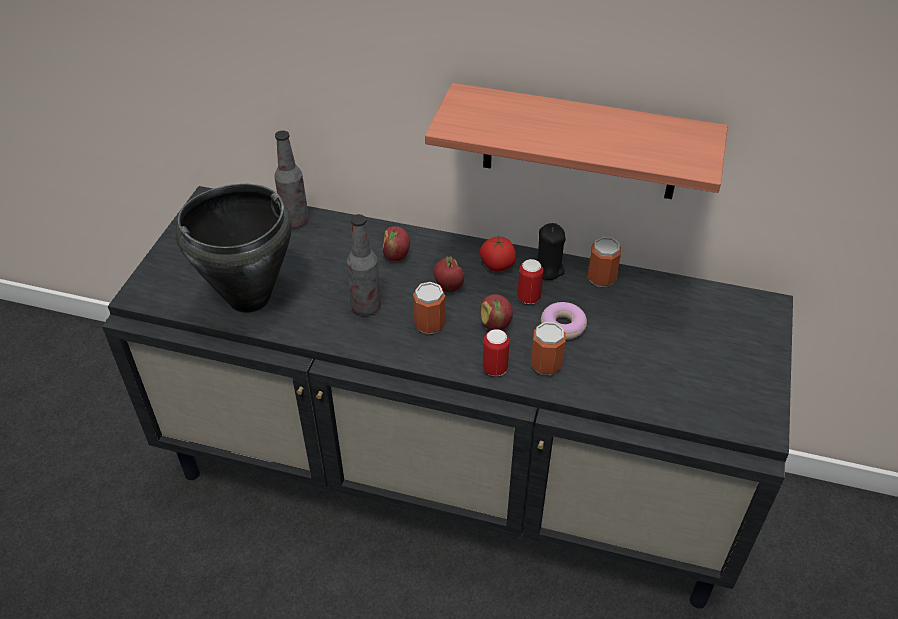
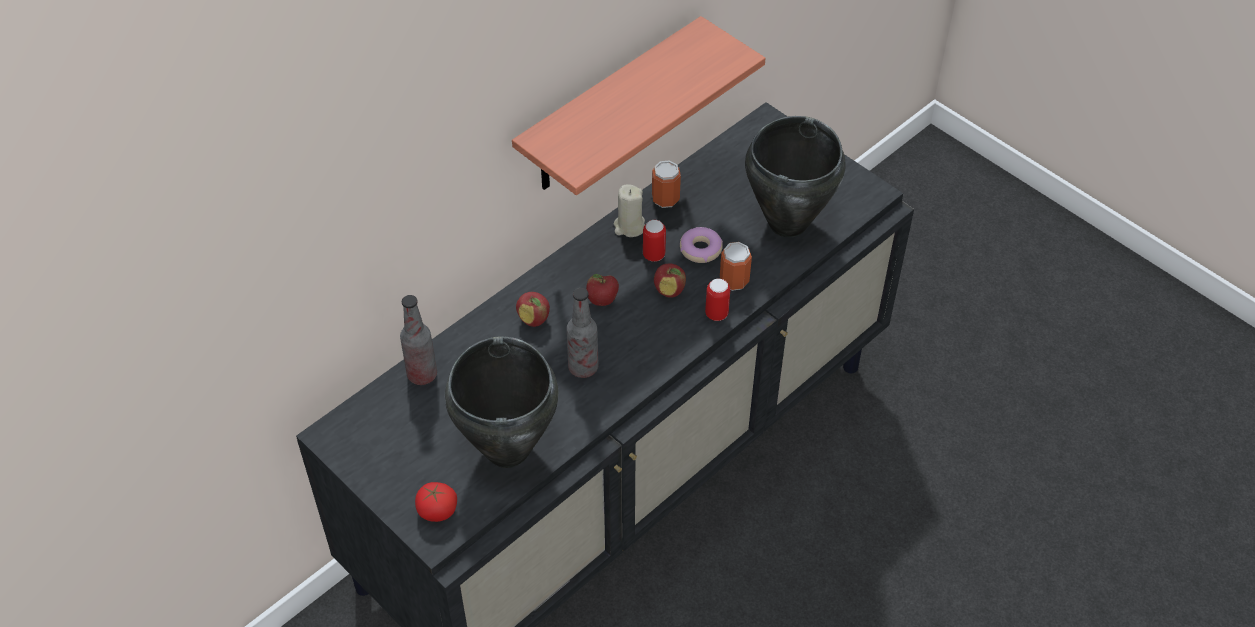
camera: 60 degrees left, 5 degrees up
(429, 324) = (637, 333): can -> none
(497, 265) = (599, 256): tomato -> tomato (437, 511)
(547, 269) = (629, 226): black candle -> beige candle
(653, 374) = (786, 223): none -> black cooking pot

